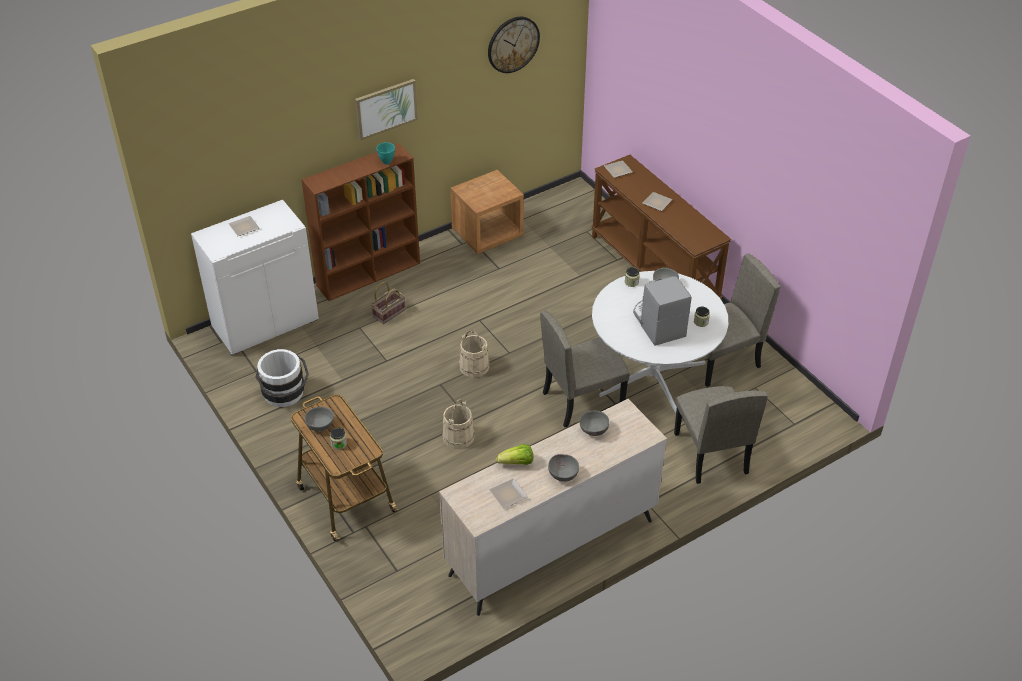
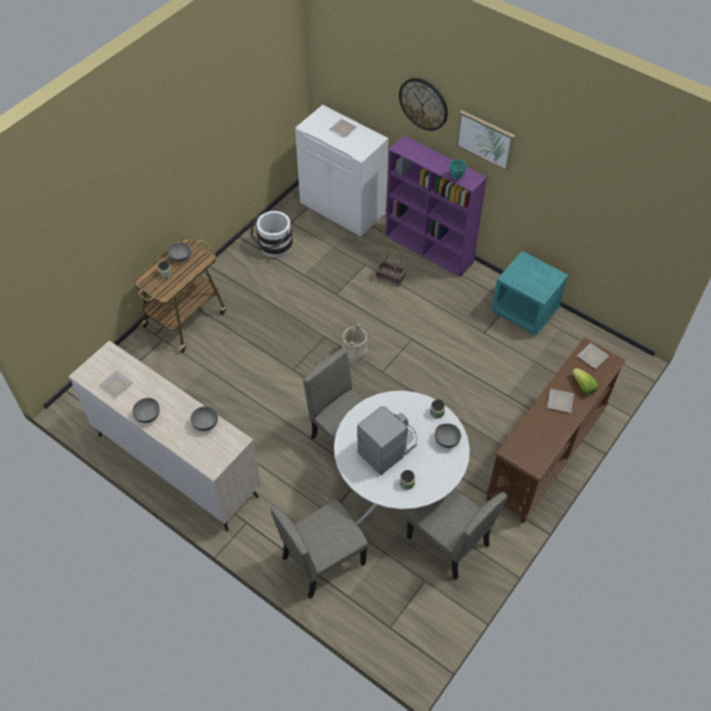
camera: 70 degrees right, 10 degrees up
(369, 274) = (430, 249): brown bookcase -> purple bookcase
(458, 437) = (272, 367): beige bucket -> none
(487, 234) = (525, 310): brown nightstand -> turquoise nightstand
(513, 44) = (618, 184): wall clock -> wall clock (424, 103)
(517, 463) = (152, 381): lettuce -> lettuce (583, 386)

